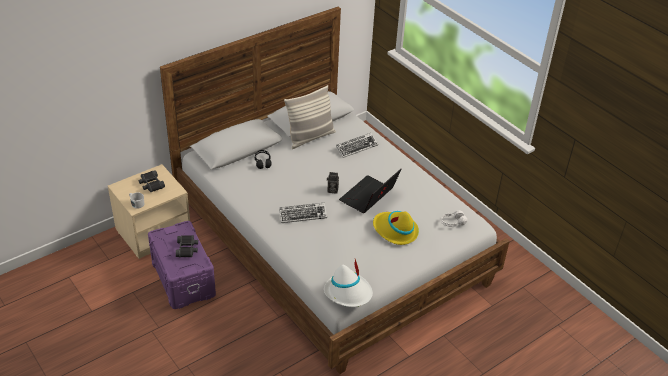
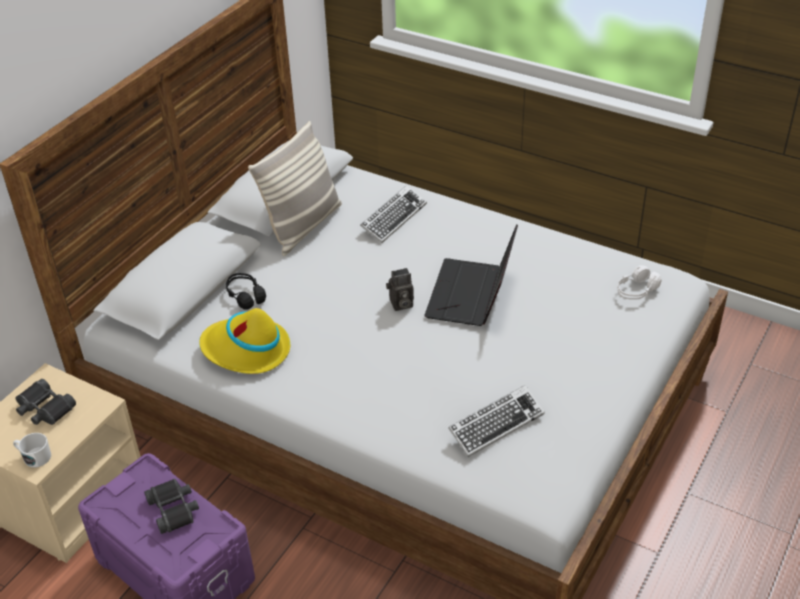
camera: 20 degrees left, 0 degrees up
(303, 215) = (378, 366): keyboard -> keyboard (496, 424)
(348, 293) = (554, 481): white hat -> none
(395, 231) = (554, 338): yellow hat -> yellow hat (246, 350)

